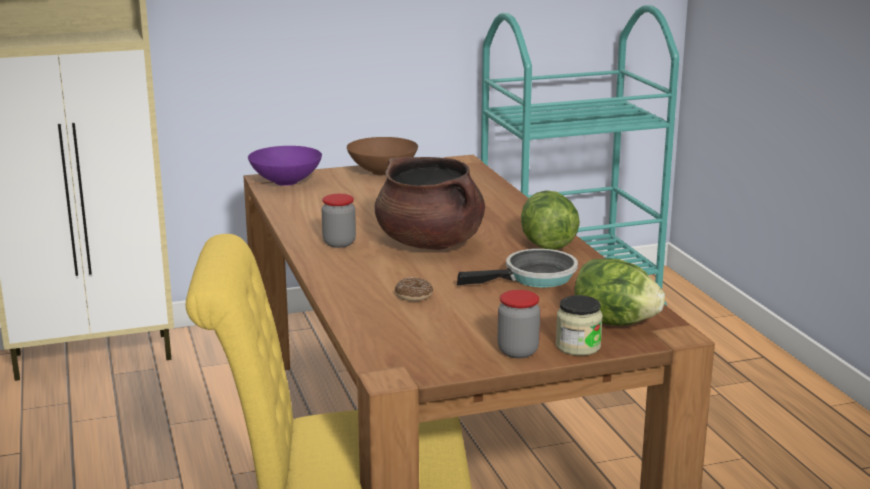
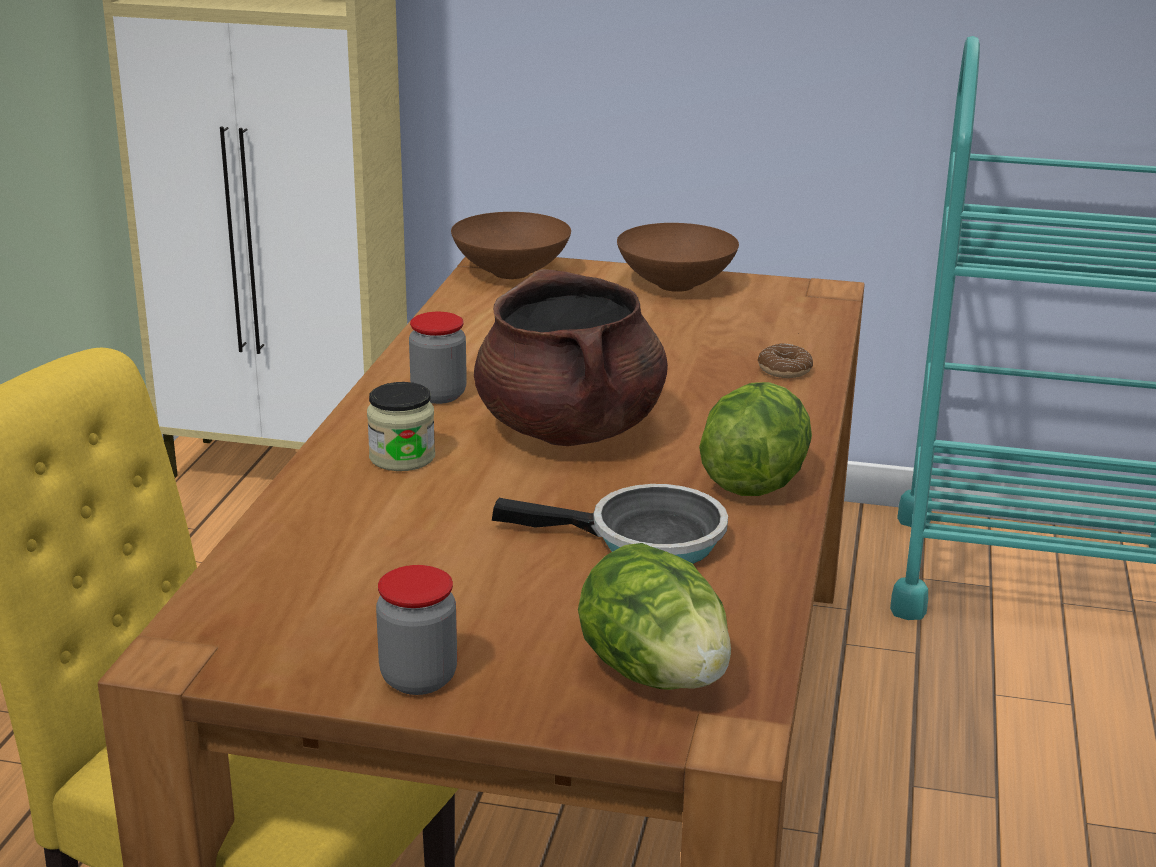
camera: 30 degrees right, 5 degrees up
(285, 182) = (510, 272): purple bowl -> brown bowl
(413, 295) = (412, 519): donut -> donut (784, 370)
(578, 346) = (527, 702): jar -> jar (402, 457)

